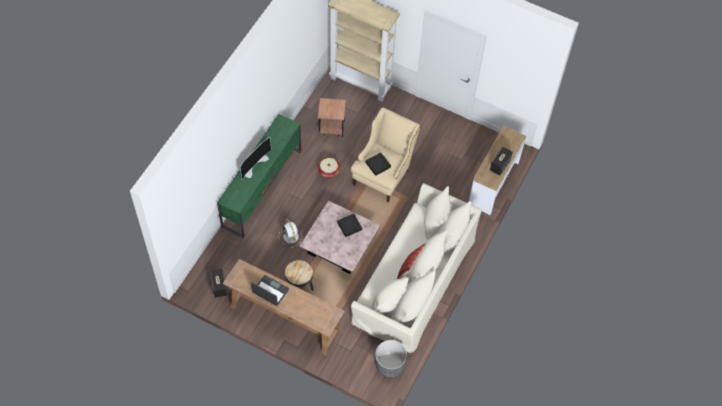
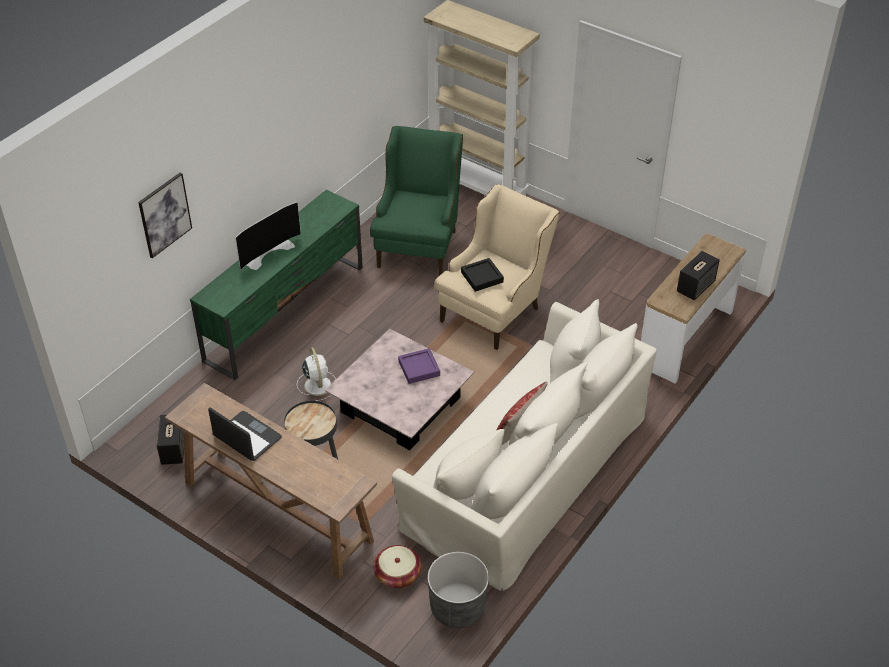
camera: 10 degrees right, 15 degrees down
(207, 171) = (164, 214): none -> picture
(328, 171) = (402, 298): basket -> basket (397, 574)
(331, 128) = (419, 242): brown side table -> green armchair
(349, 226) = (419, 368): black tray -> purple tray

